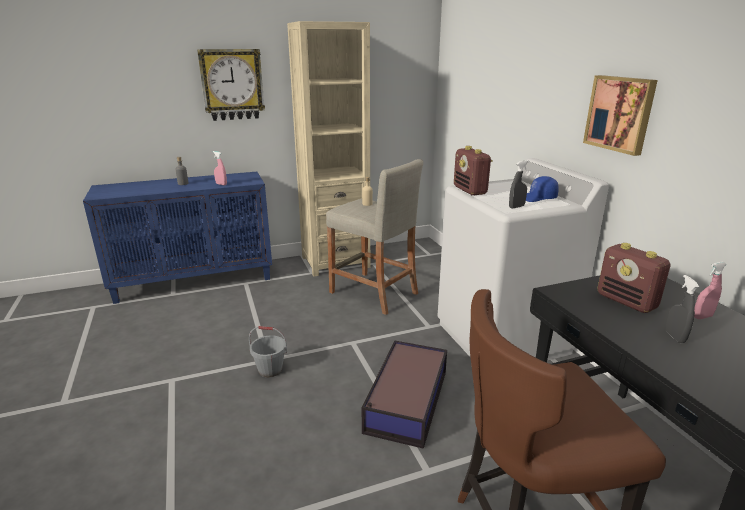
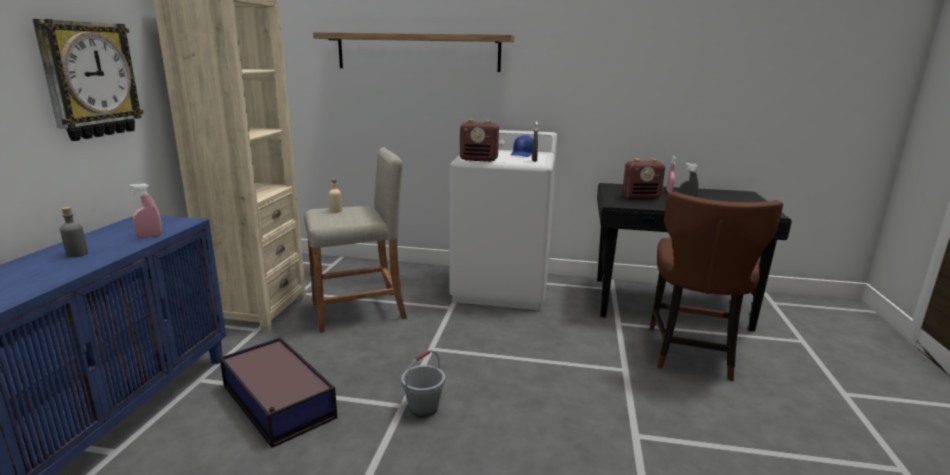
camera: 60 degrees left, 5 degrees down
(406, 402) = (542, 352): storage box -> storage box (278, 402)
(511, 67) = (418, 52): none -> shelf
(620, 113) = (553, 81): picture -> none

